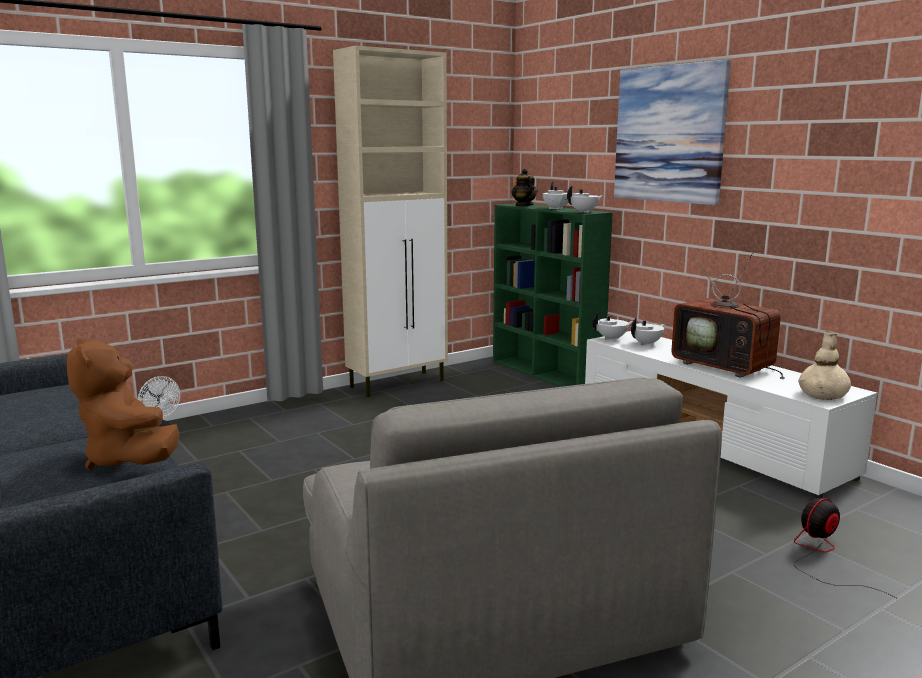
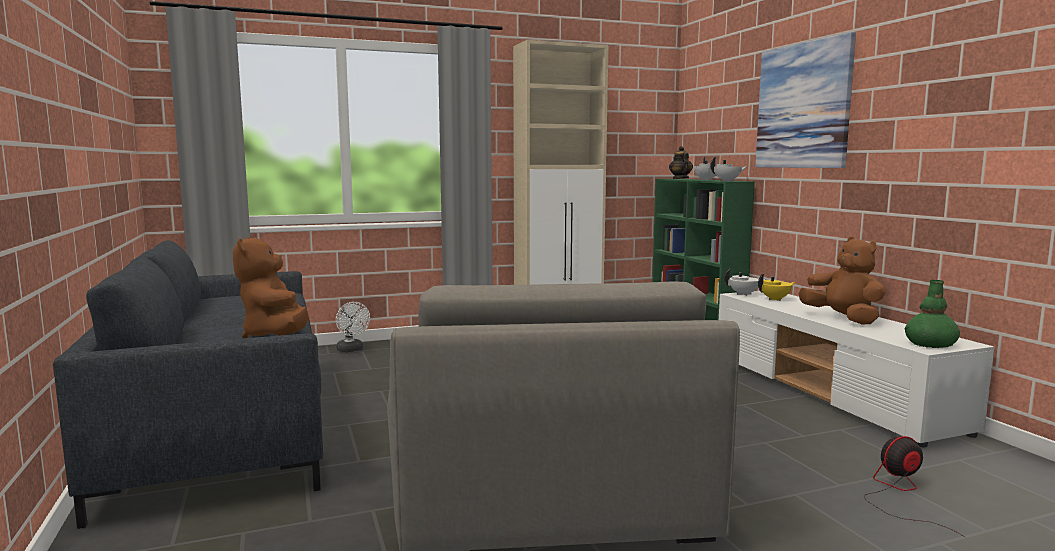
camera: 15 degrees right, 5 degrees down
(647, 344) = (775, 299): white teapot -> yellow teapot
(726, 367) = (843, 319): television -> brown plush toy
(823, 395) = (930, 344): beige vase -> green vase

